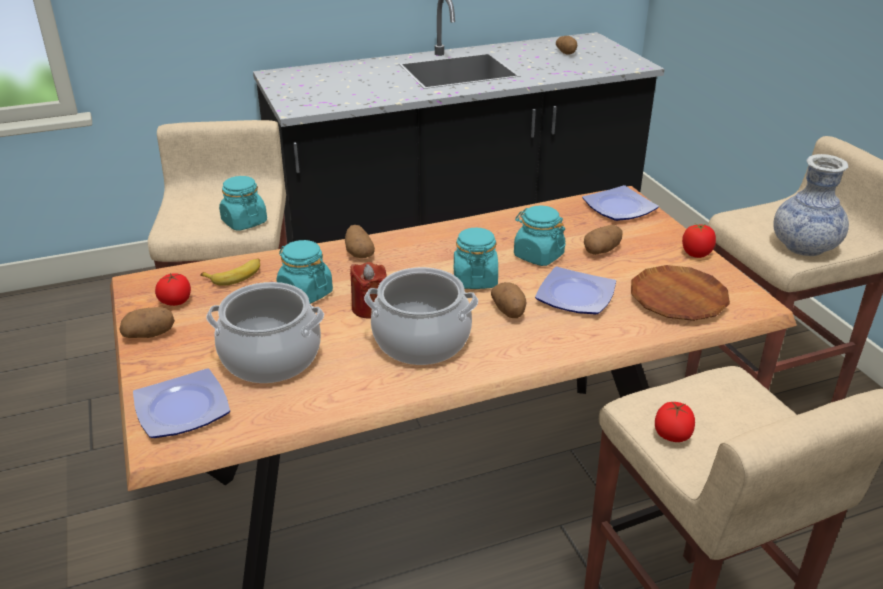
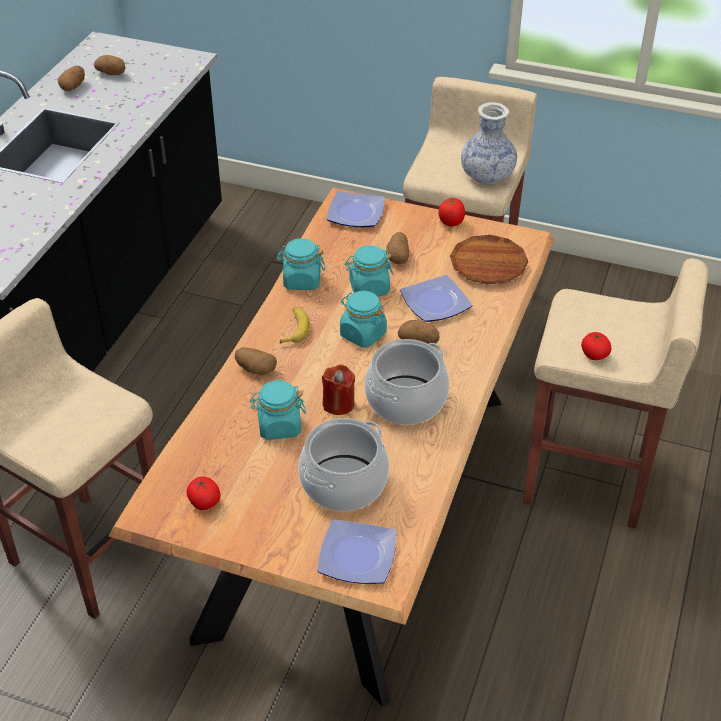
camera: 50 degrees left, 10 degrees up
(150, 334) = (237, 536): potato -> potato (73, 87)
(235, 276) = (205, 452): banana -> banana (294, 329)
(244, 222) = (105, 409): turquoise jar -> turquoise jar (301, 280)

